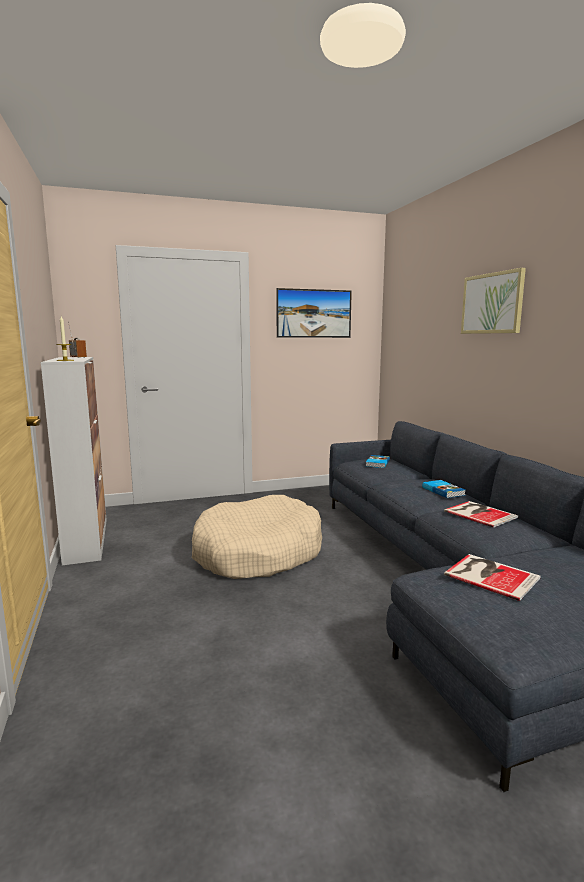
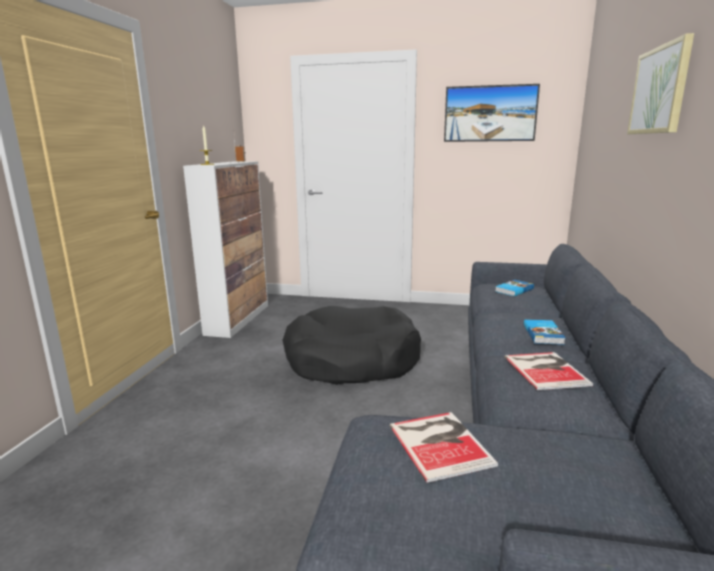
camera: 30 degrees right, 5 degrees up
(258, 553) = (351, 360): beige dog bed -> black dog bed

